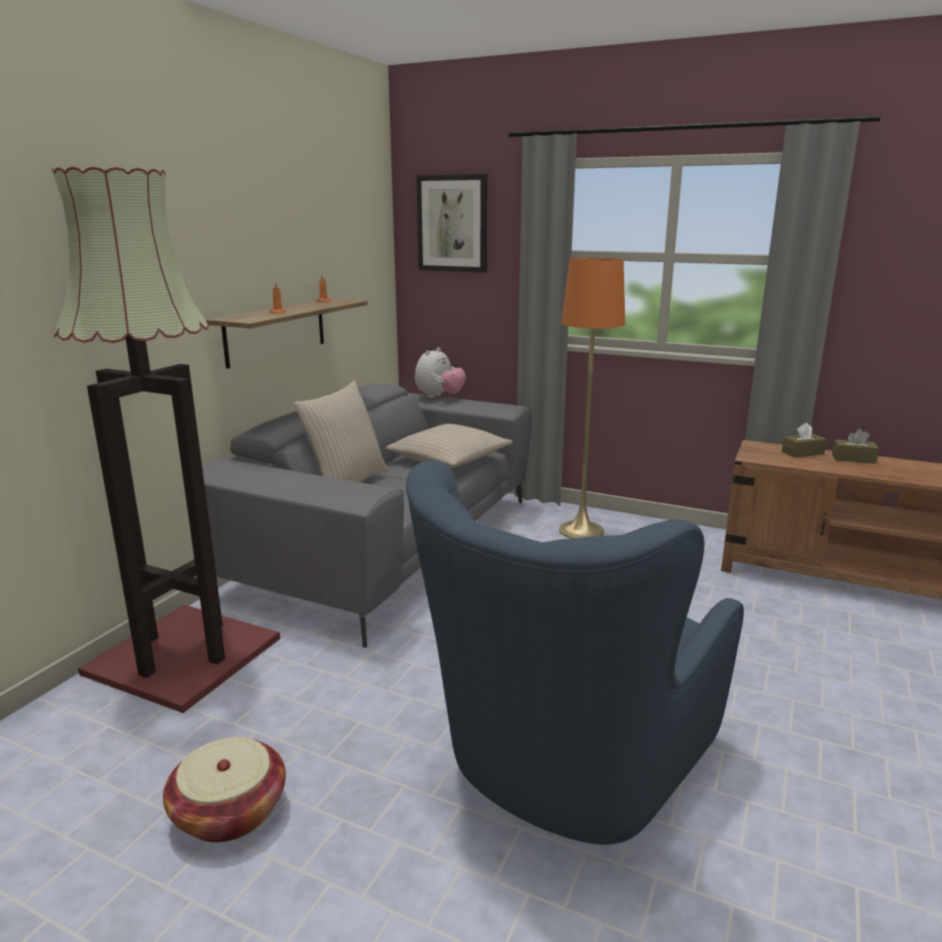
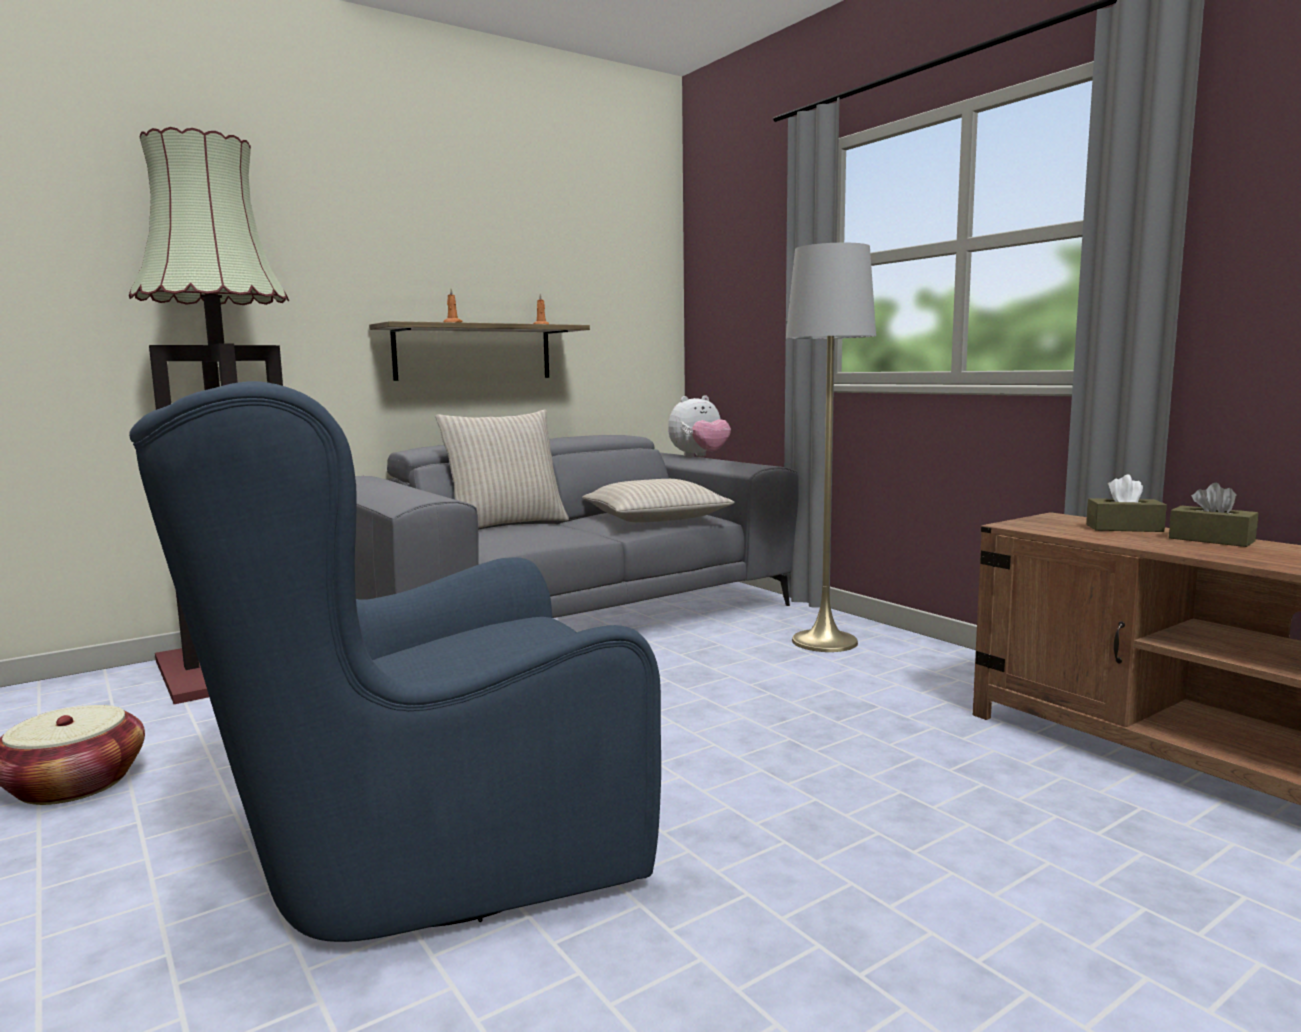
camera: 30 degrees right, 10 degrees down
(453, 224) = (733, 244): picture -> none
(581, 531) = (824, 641): orange floor lamp -> grey floor lamp

